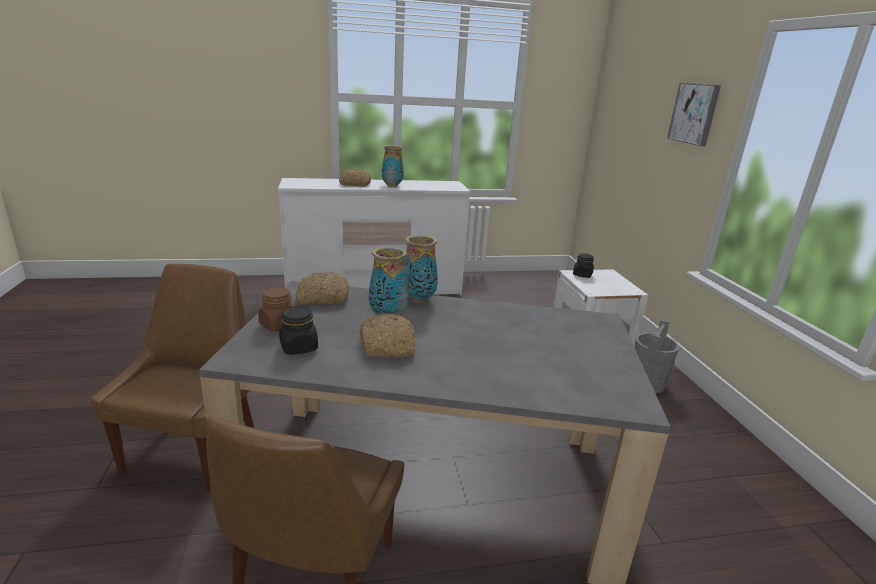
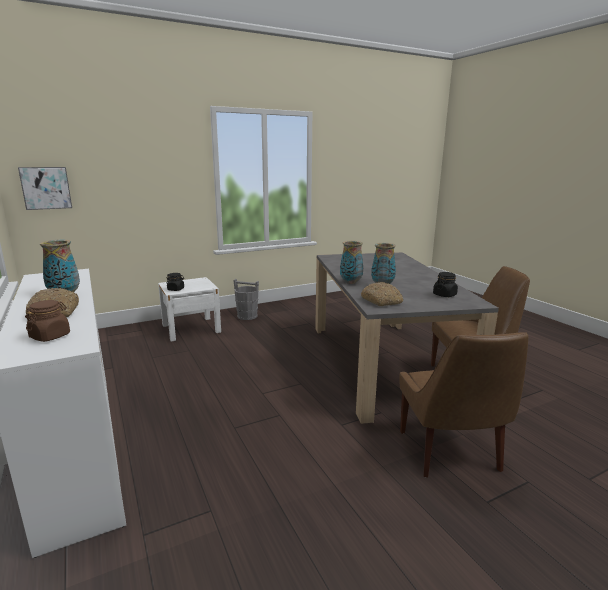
camera: 105 degrees left, 5 degrees down
(195, 449) = (450, 453): brown chair -> brown chair turned 90 degrees counterclockwise
(279, 325) = (432, 303): brown jar -> brown jar (50, 336)
(388, 345) = (412, 281): bread -> none
(694, 113) = (169, 159): picture -> picture (46, 188)

